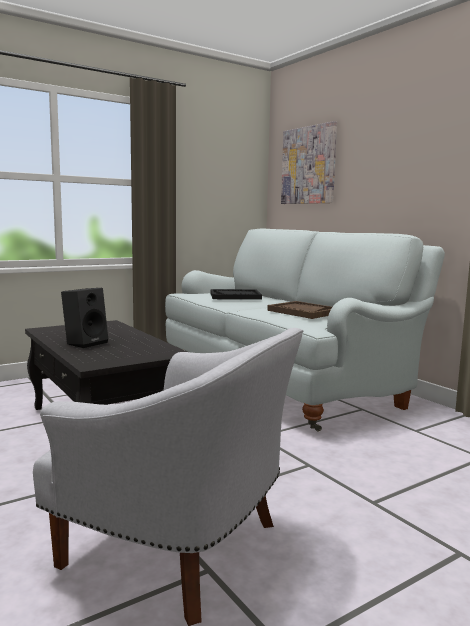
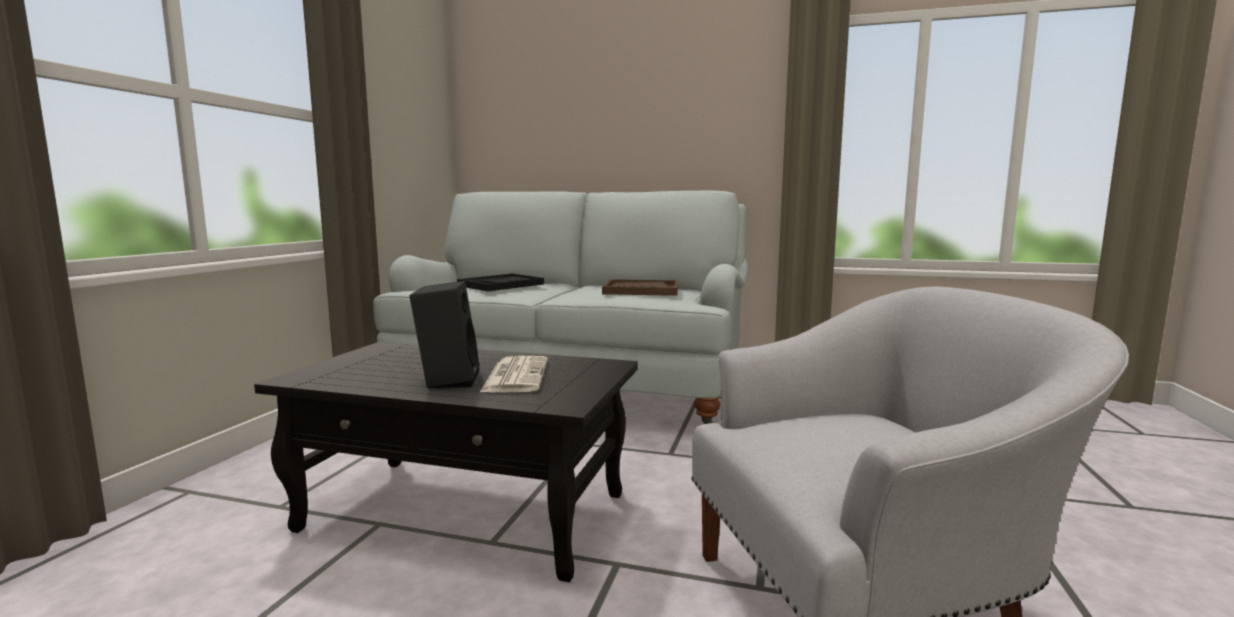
camera: 40 degrees left, 0 degrees up
(116, 348) = (515, 375): none -> newspaper
(308, 165) = (530, 109): picture -> none

